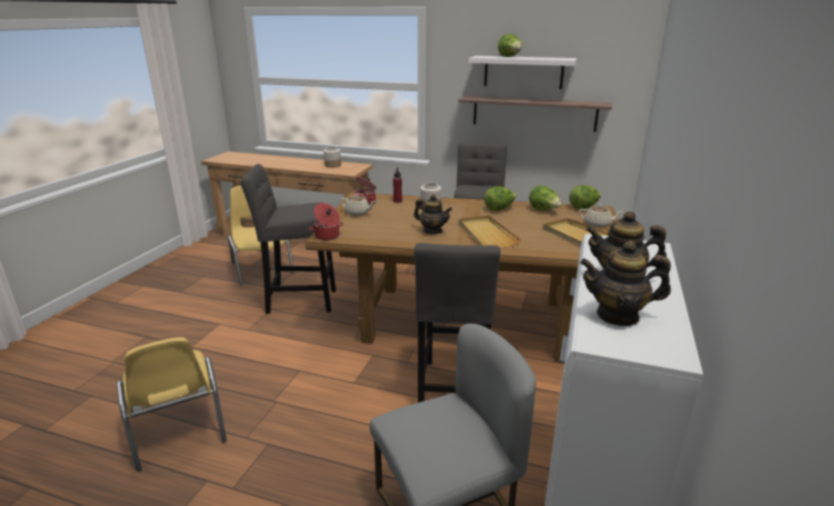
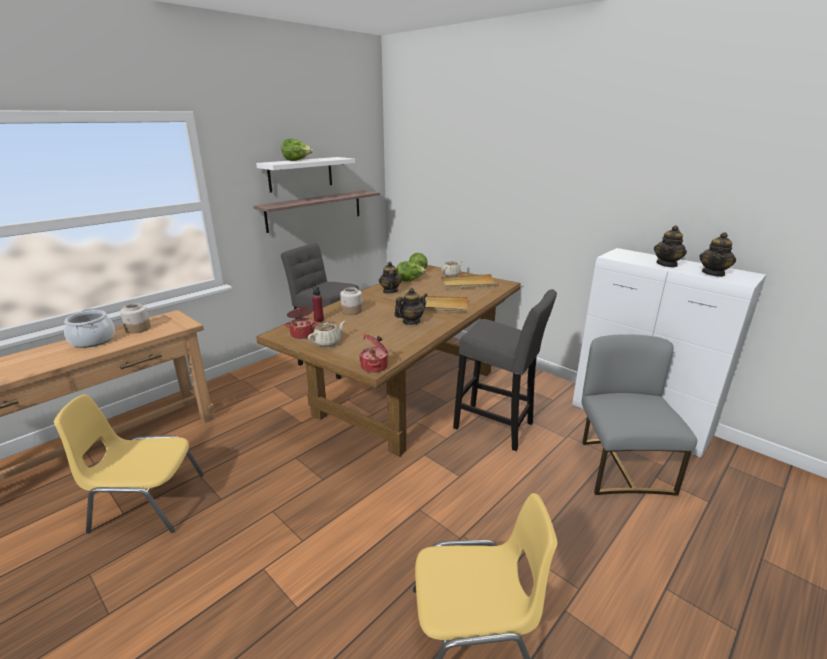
camera: 65 degrees left, 0 degrees up
(297, 301) = (276, 484): grey stool -> none
(308, 162) = (93, 340): none -> cooking pot
(499, 209) = (390, 291): lettuce -> teapot

